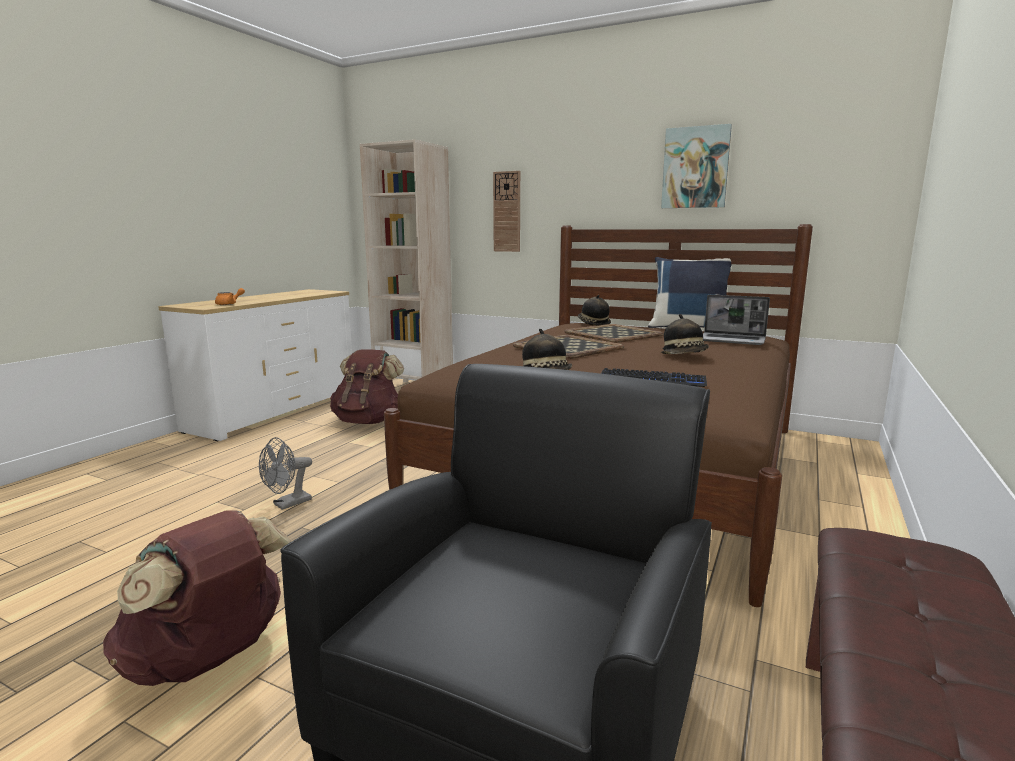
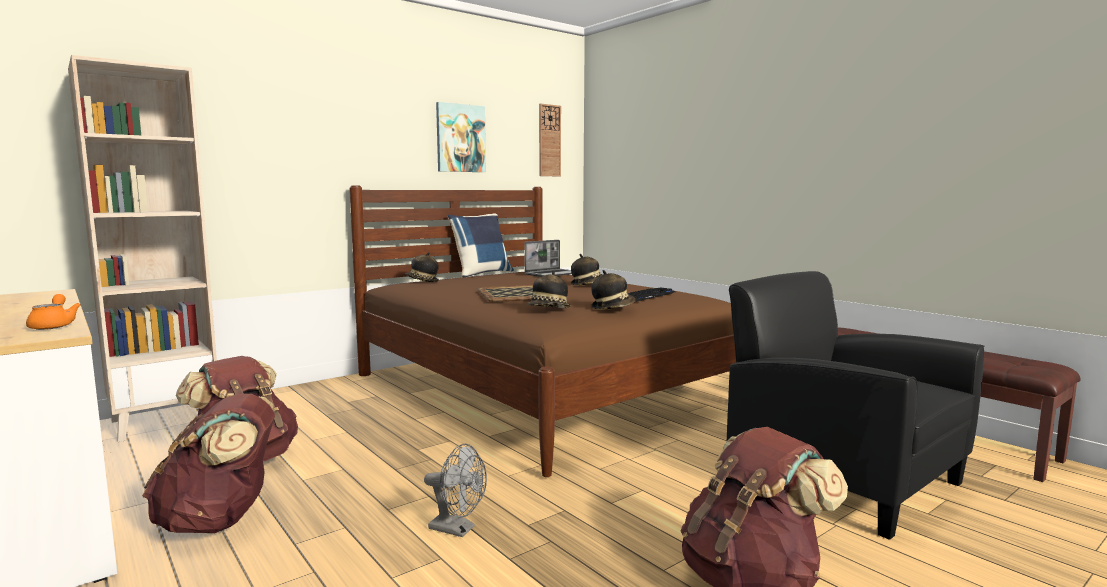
camera: 65 degrees left, 5 degrees down
(284, 441) = (220, 521): none -> brown backpack
(287, 504) = (458, 529): grey fan -> grey fan turned 45 degrees counterclockwise
(496, 363) = (548, 310): none -> hat
(507, 212) = (272, 168): wall clock -> wall clock (549, 140)
(613, 334) = (485, 283): tray -> none

